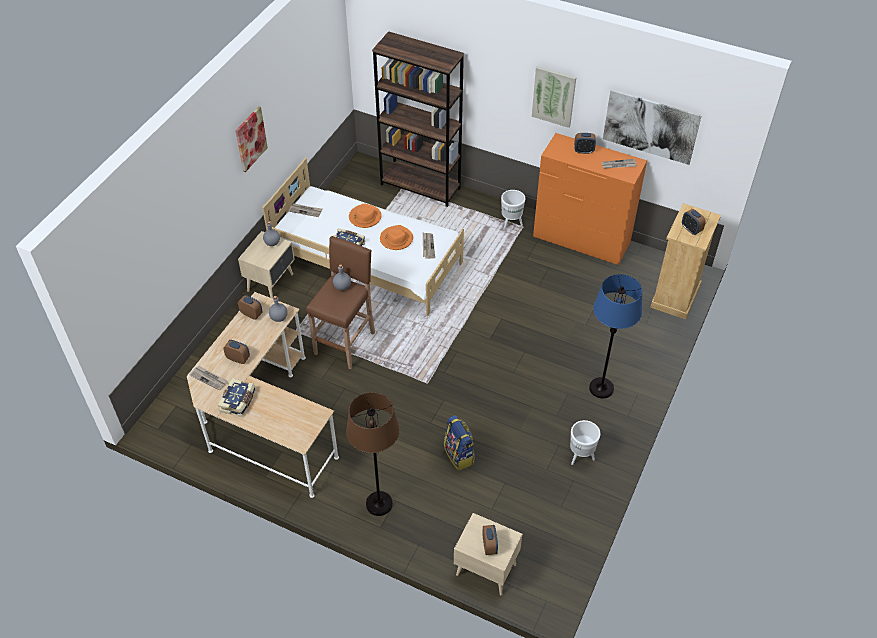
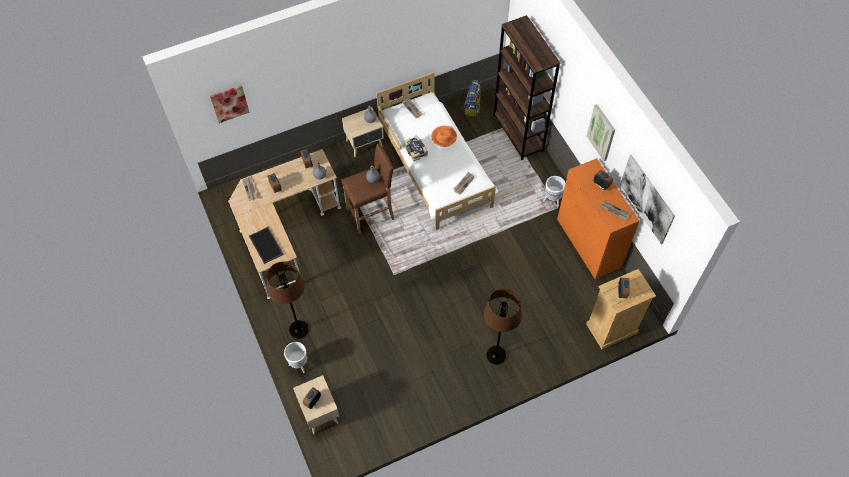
camera: 40 degrees right, 10 degrees up
(239, 401) = (252, 215): book -> none
(250, 139) = (374, 46): picture -> picture (229, 103)
(287, 421) = (267, 245): none -> tray
(396, 239) = (448, 165): orange hat -> none
(459, 455) = (369, 334): backpack -> backpack (472, 108)
(581, 457) = (439, 389): white planter -> white planter (299, 365)
(601, 388) = (496, 355): blue floor lamp -> brown floor lamp

